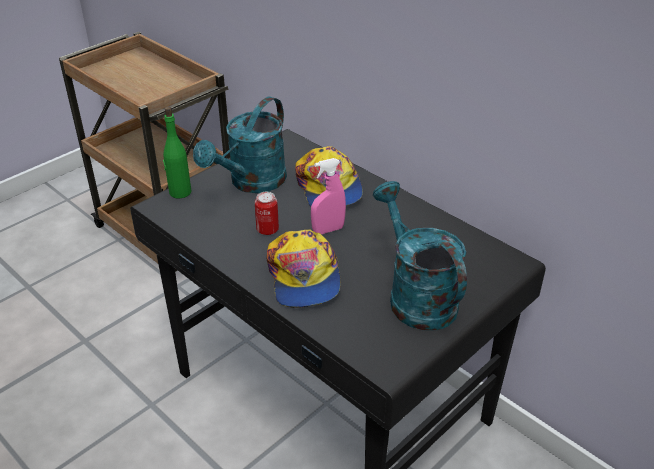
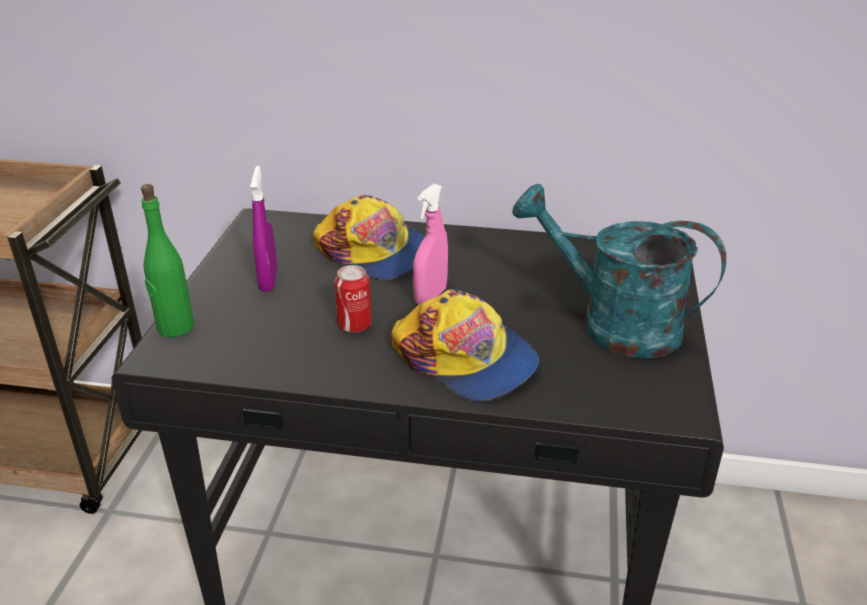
camera: 35 degrees left, 5 degrees down
(251, 183) = (268, 281): turquoise watering can -> purple spray bottle

